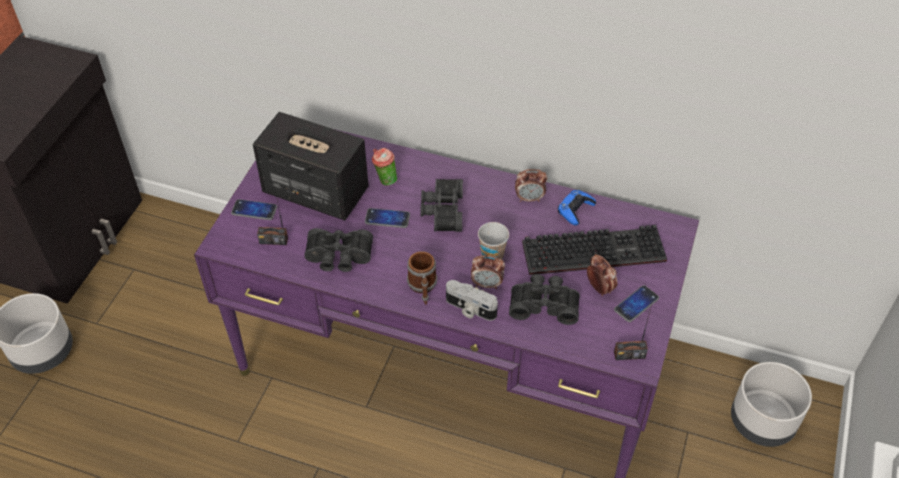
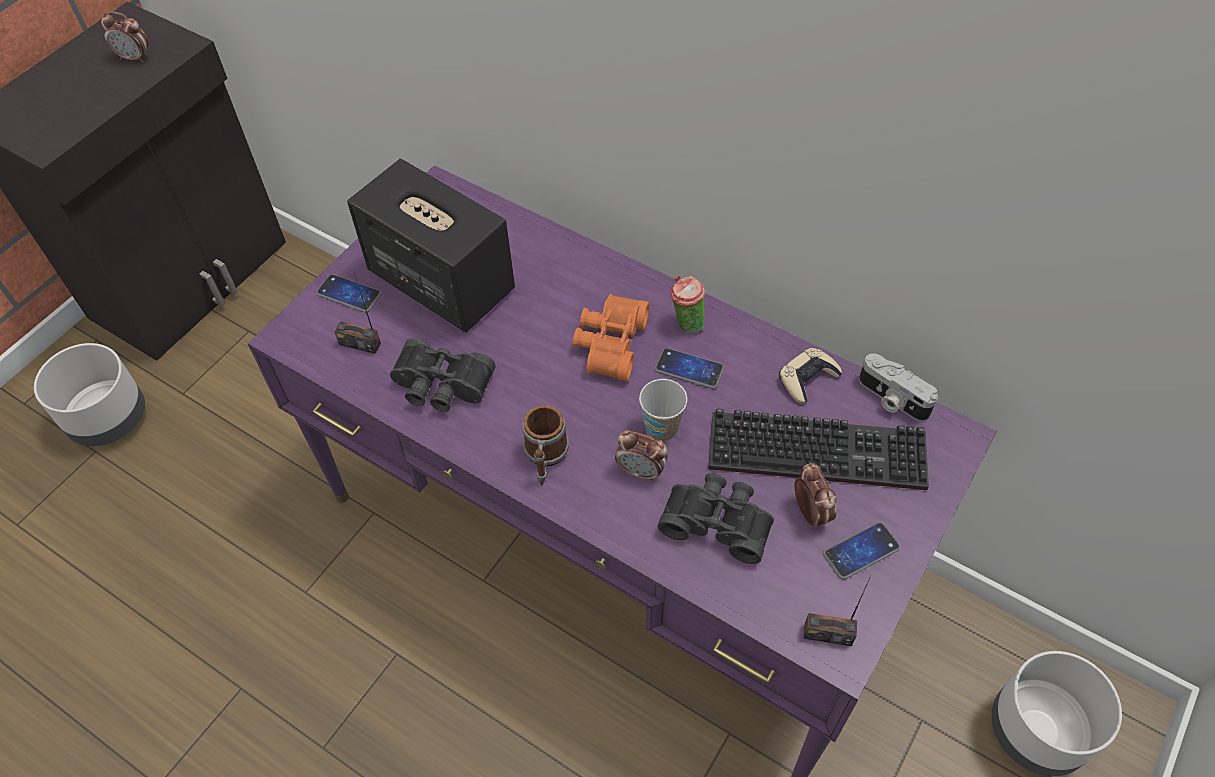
camera: 15 degrees right, 5 degrees up
(385, 180) = (542, 282): cup -> cup (686, 323)
(387, 219) = (527, 341): phone -> phone (689, 369)
(441, 211) = (608, 343): black binoculars -> orange binoculars
(469, 309) = (604, 505): camera -> camera (891, 399)
(529, 198) = (743, 348): alarm clock -> alarm clock (135, 57)
(575, 210) = (807, 379): blue game controller -> beige game controller

